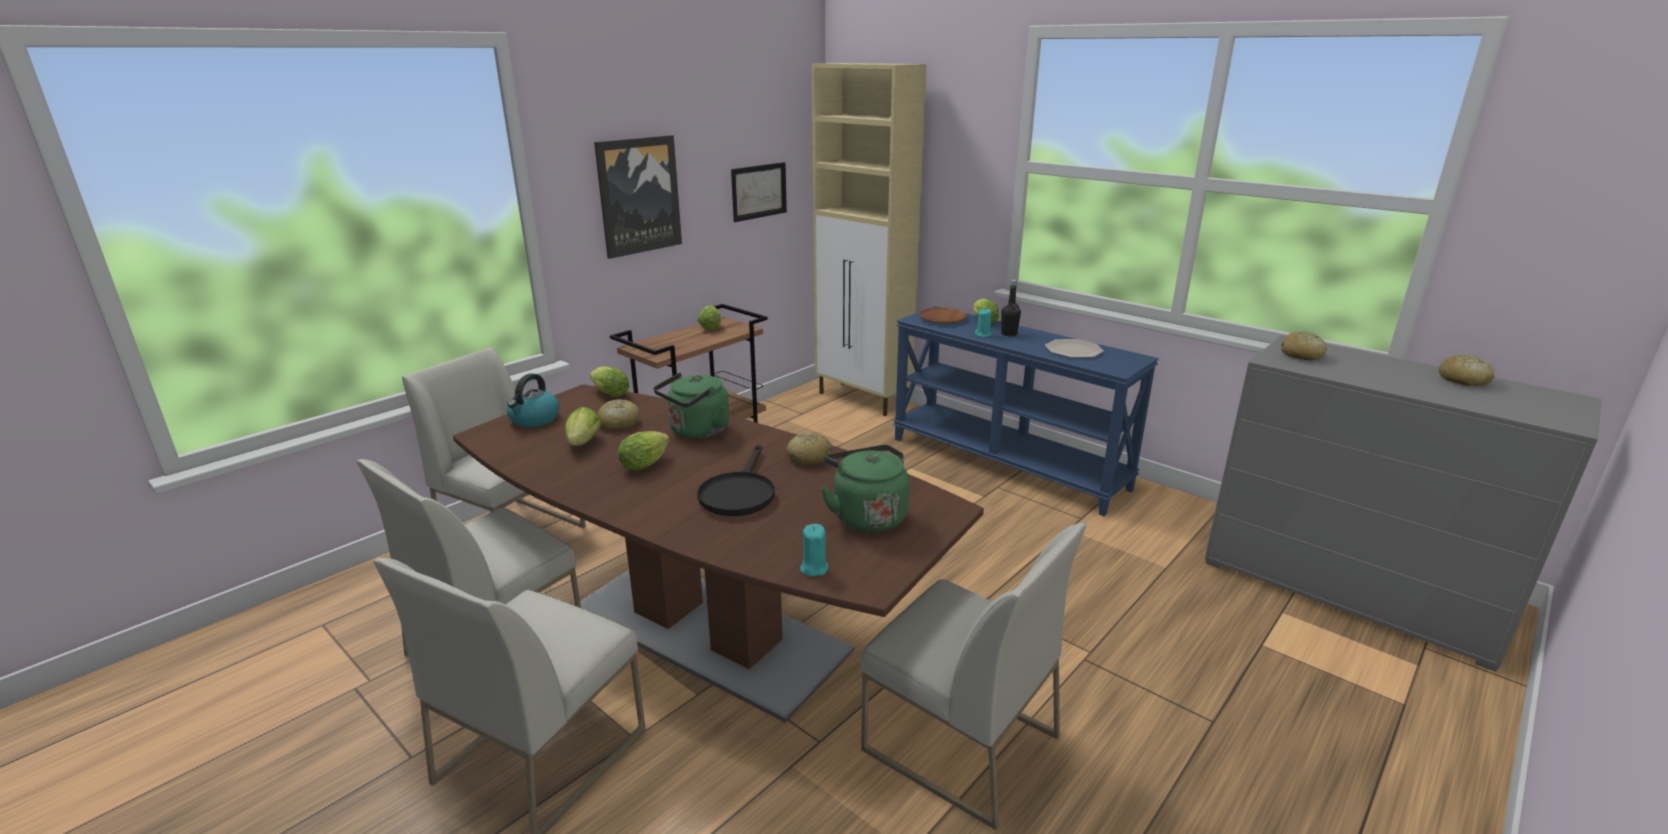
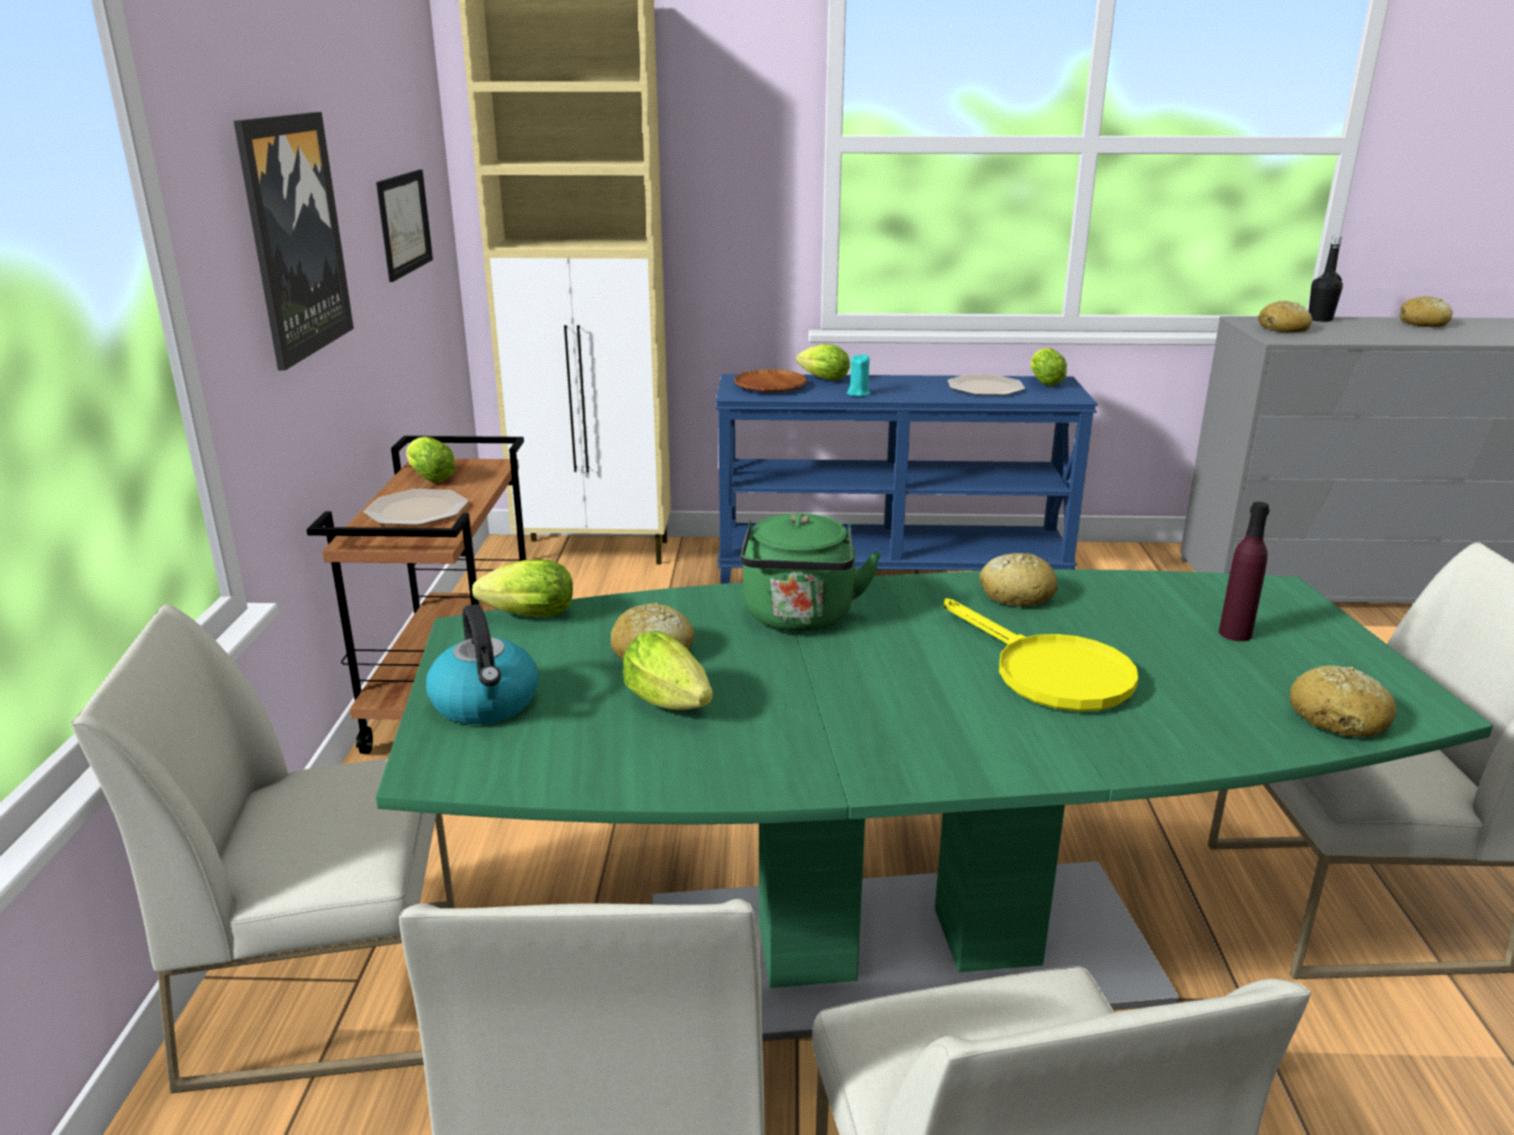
camera: 40 degrees left, 0 degrees up
(647, 463) = (840, 689): lettuce -> lettuce (1043, 382)
(678, 340) = (418, 510): none -> plate
(707, 629) = (897, 949): brown dining table -> green dining table
(739, 493) = (1048, 672): black frying pan -> yellow frying pan
(813, 568) = (1338, 718): turquoise candle -> bread
(867, 516) = (1235, 634): green kettle -> purple bottle
(1009, 334) = (882, 386): black bottle -> black bottle (1320, 319)

